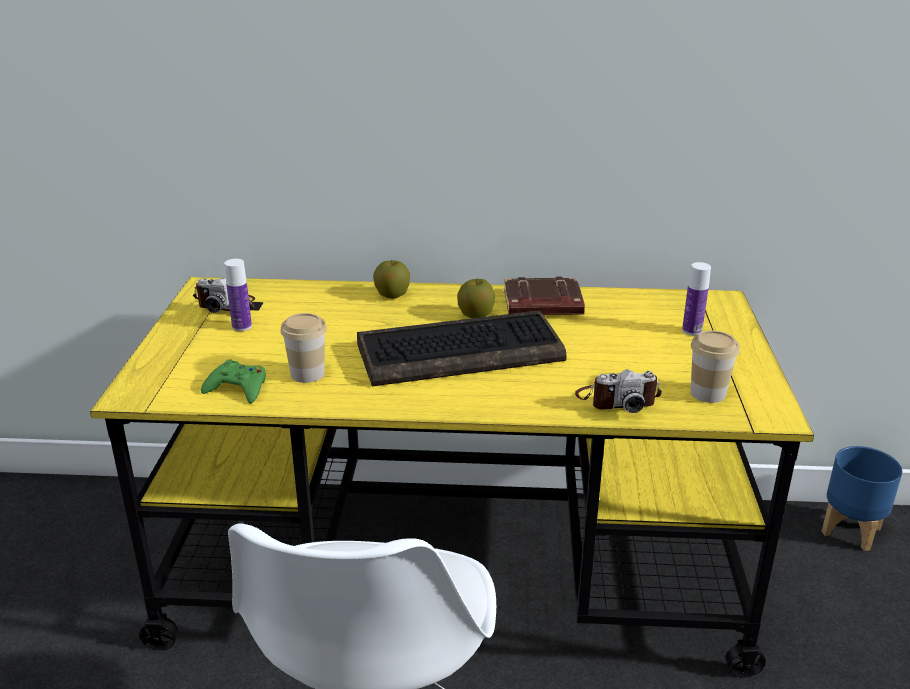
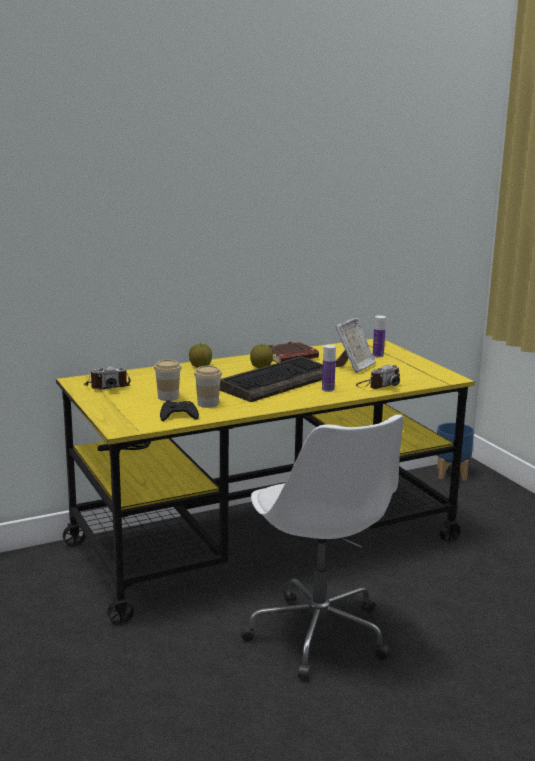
camera: 30 degrees left, 10 degrees down
(238, 388) = (178, 416): green game controller -> black game controller
(242, 326) = (134, 393): bottle -> bottle (328, 389)
(622, 348) = (354, 367): none -> picture frame
(708, 393) = (415, 376): cup -> cup (168, 397)

